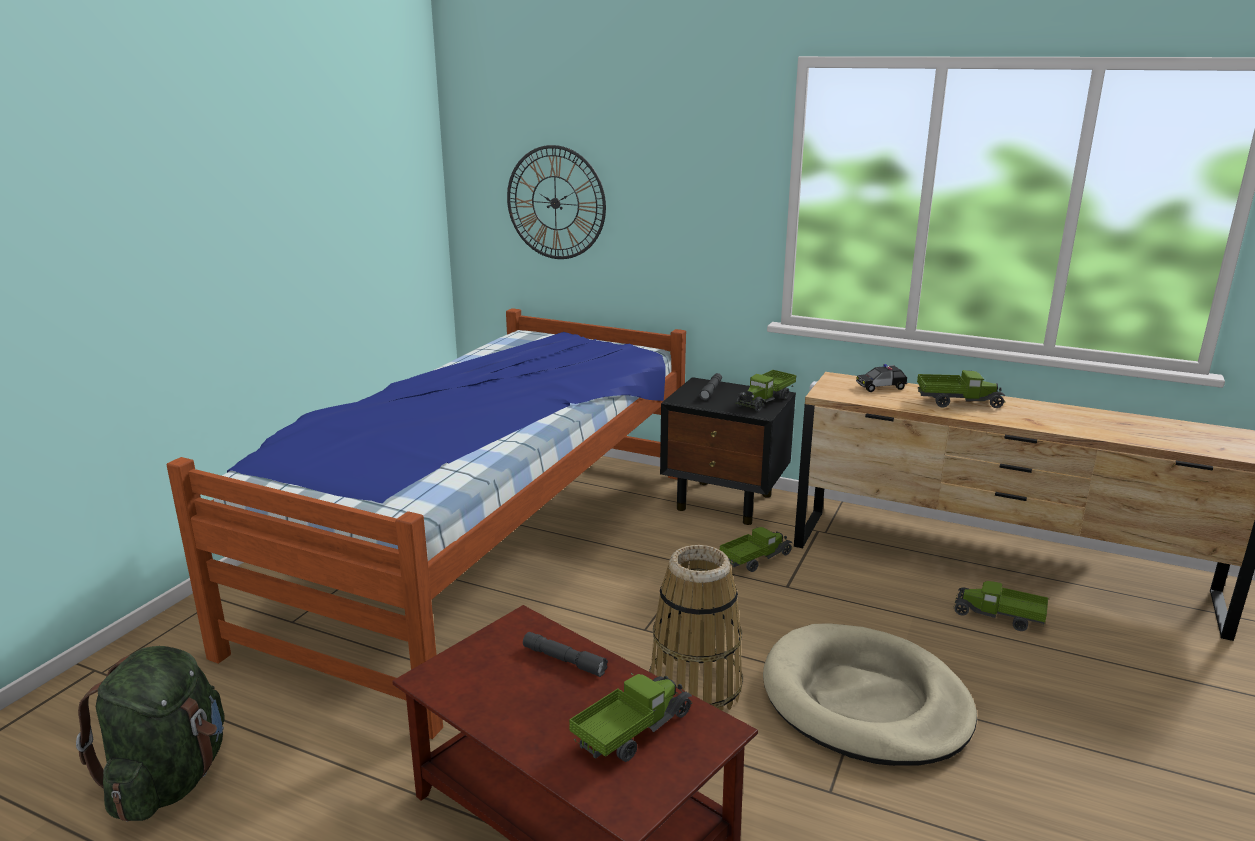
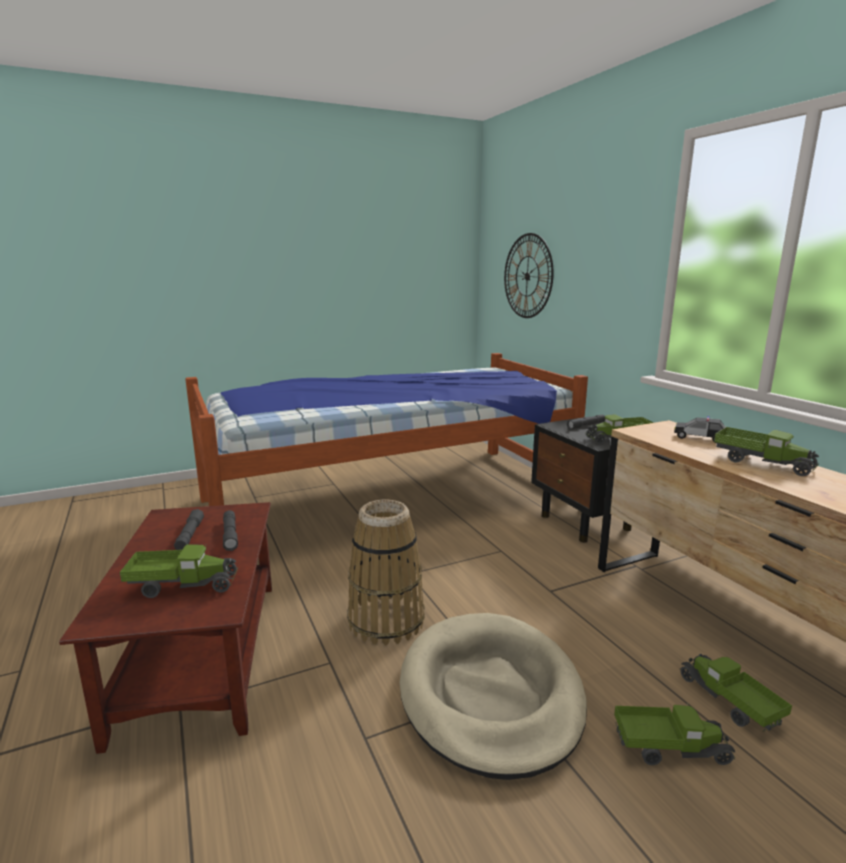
camera: 40 degrees right, 5 degrees down
(170, 780) = (112, 540): green backpack -> none
(519, 683) = (190, 535): none -> grey flashlight
(755, 559) = (552, 564): toy truck -> toy truck (669, 748)

